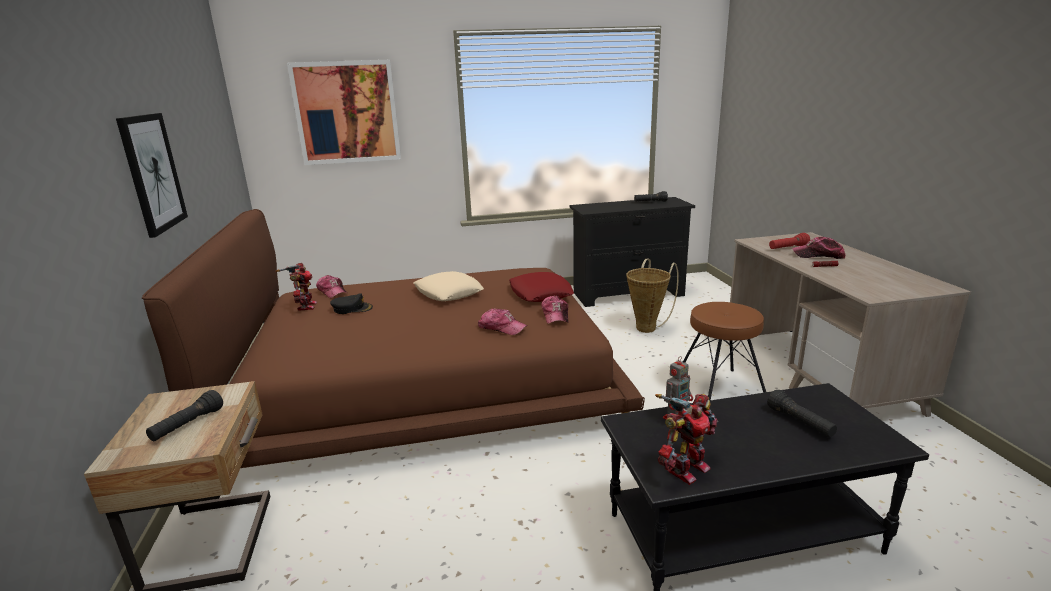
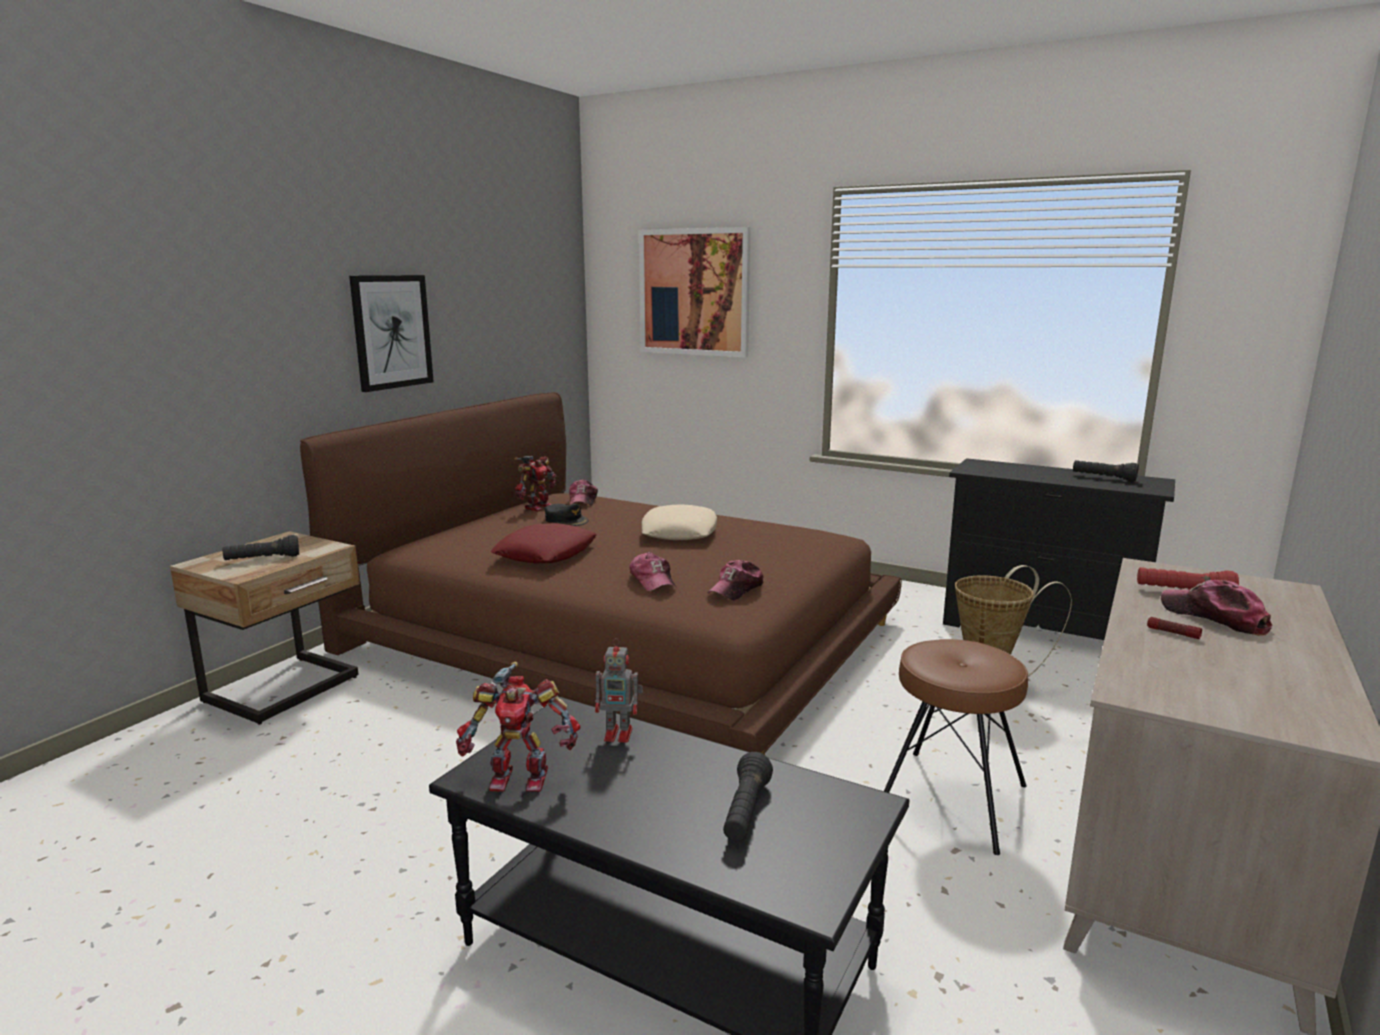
camera: 40 degrees right, 5 degrees down
(540, 293) = (775, 562): red pillow -> red pillow (546, 553)

